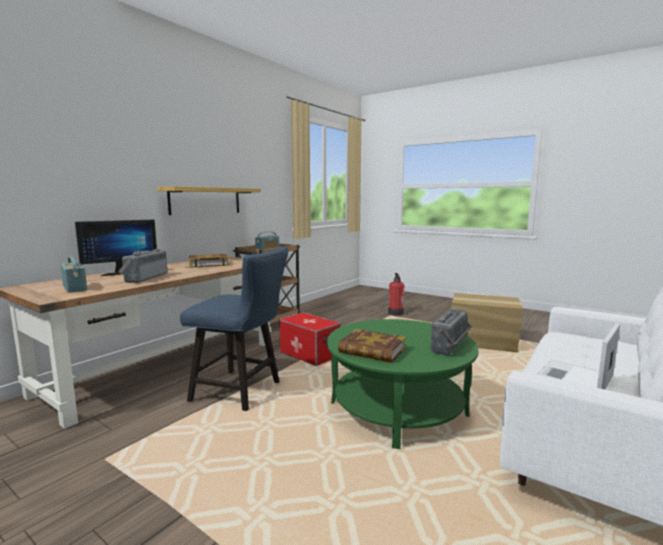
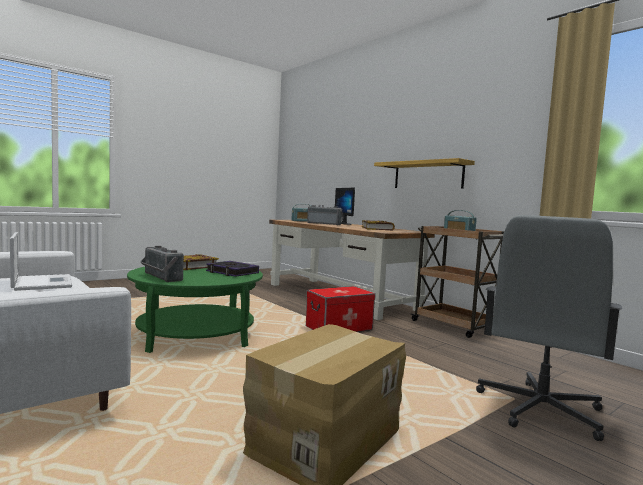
camera: 105 degrees right, 5 degrees down
(242, 391) = (279, 306): blue chair -> none
(377, 329) = (232, 272): none -> book
(396, 313) = (539, 409): fire extinguisher -> grey office chair

